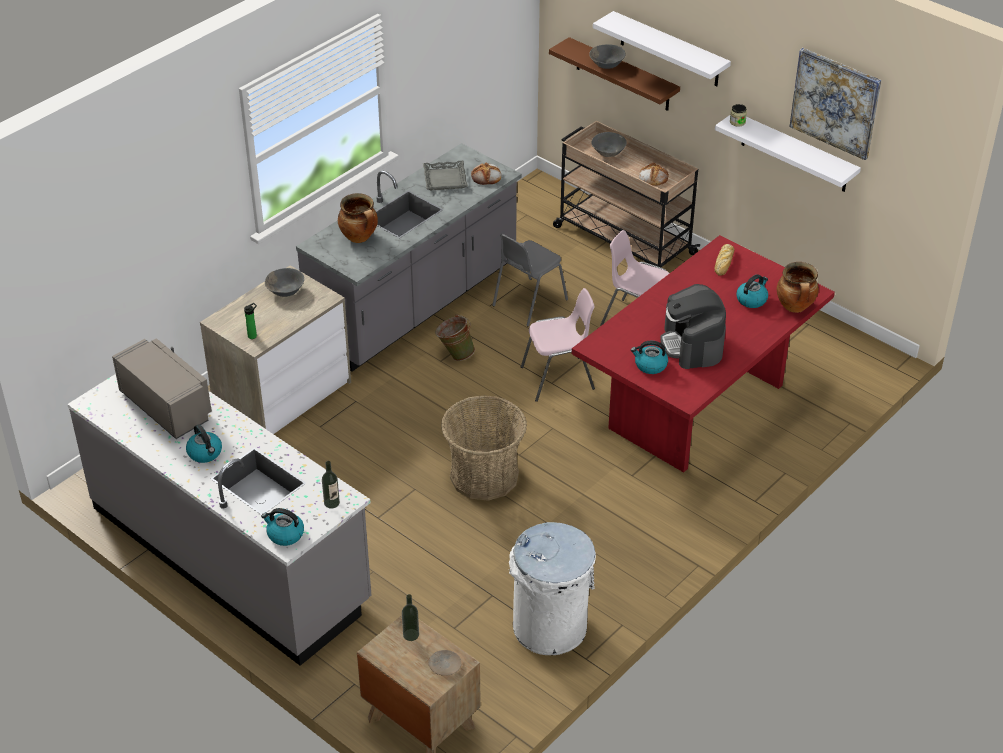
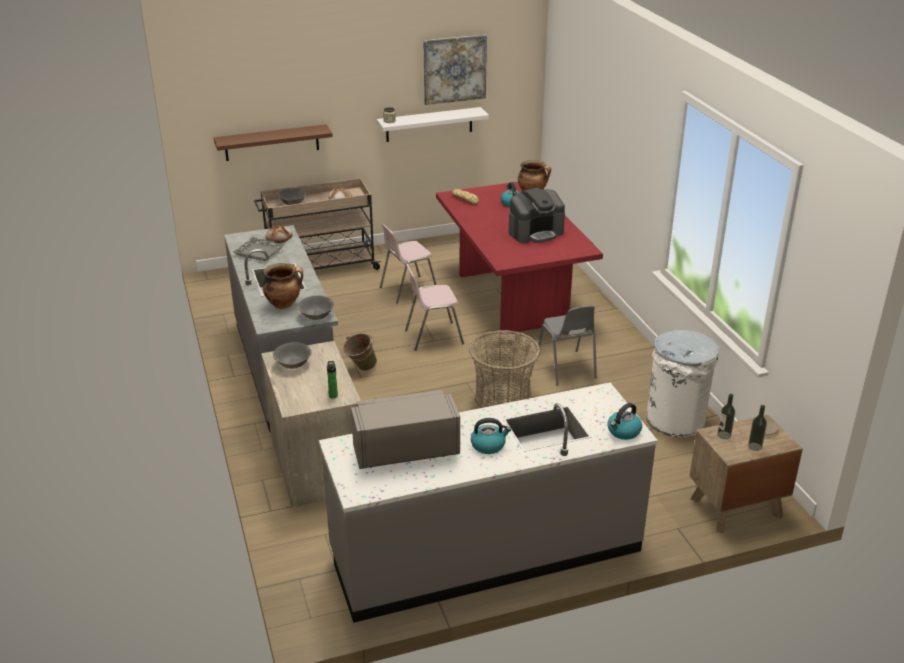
camera: 60 degrees left, 10 degrees down
(331, 503) = (602, 400): bottle -> bottle (755, 446)
(528, 302) = (340, 322): grey chair -> grey chair (566, 368)
(558, 379) = (433, 336): pink chair -> pink chair turned 120 degrees counterclockwise
(607, 64) = (266, 135): grey bowl -> grey bowl (316, 315)
(650, 365) = (542, 251): kettle -> none
(669, 50) = (312, 99): white shelf -> none
(692, 345) = (535, 232): coffee machine -> coffee machine turned 45 degrees counterclockwise

